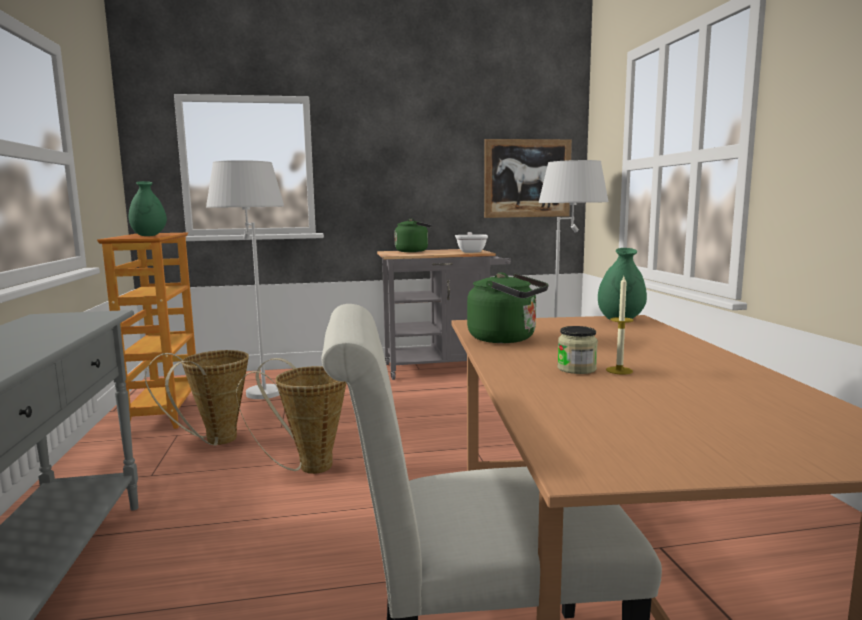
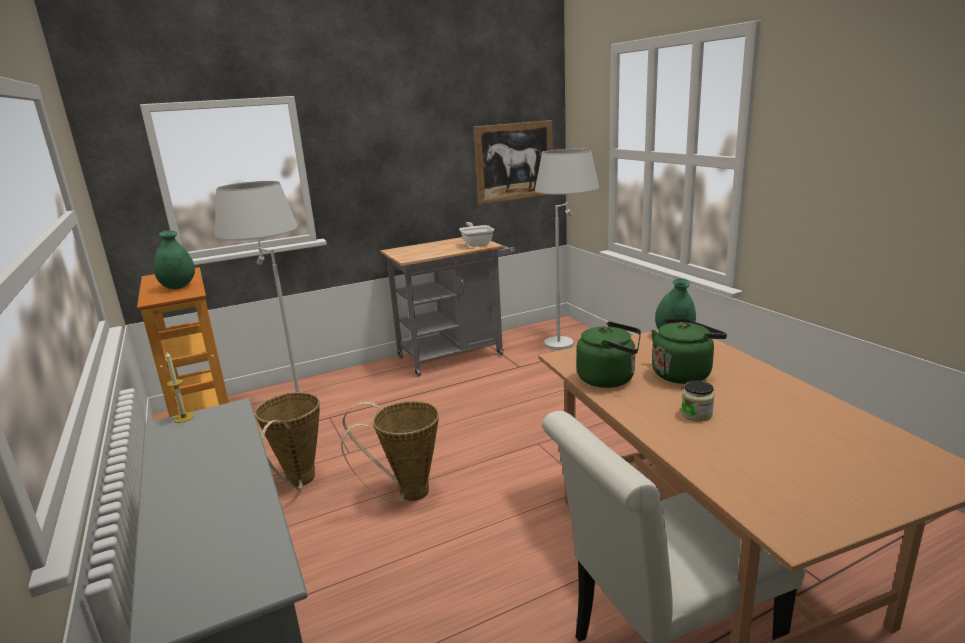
camera: 15 degrees left, 10 degrees up
(414, 251) = (419, 248): green kettle -> green kettle (683, 373)
(619, 370) = (727, 411): candle -> candle (184, 417)

